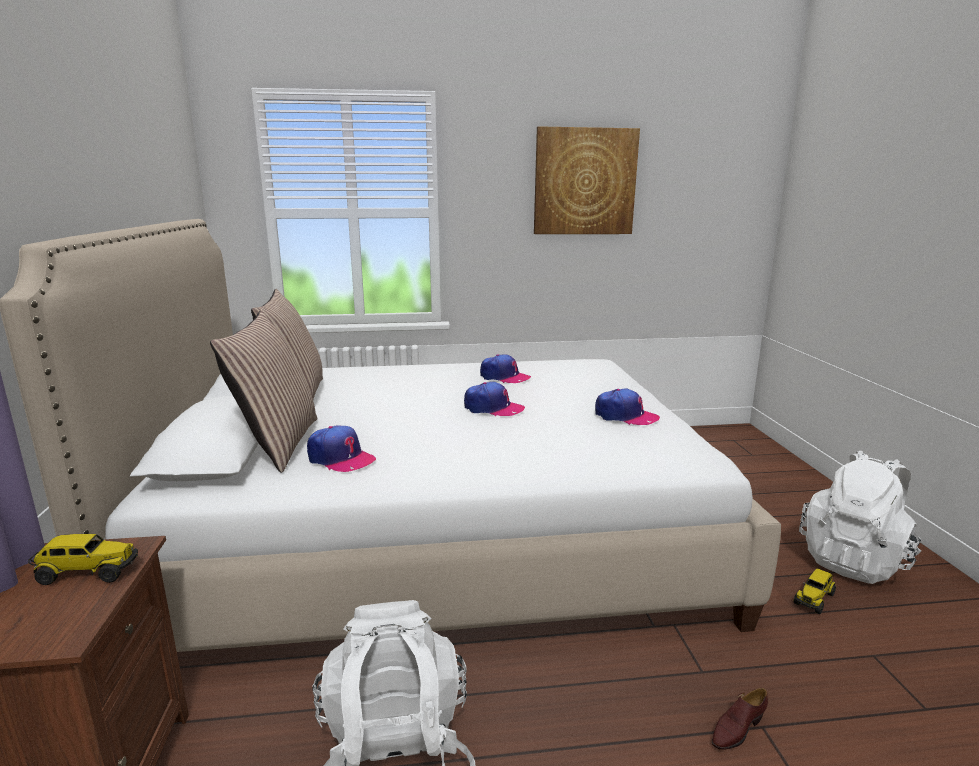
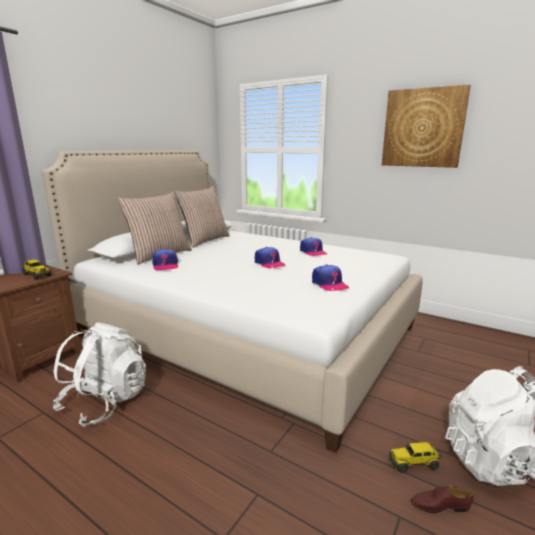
camera: 40 degrees right, 0 degrees up
(737, 728) = (243, 485): brown shoe -> brown shoe (439, 505)

